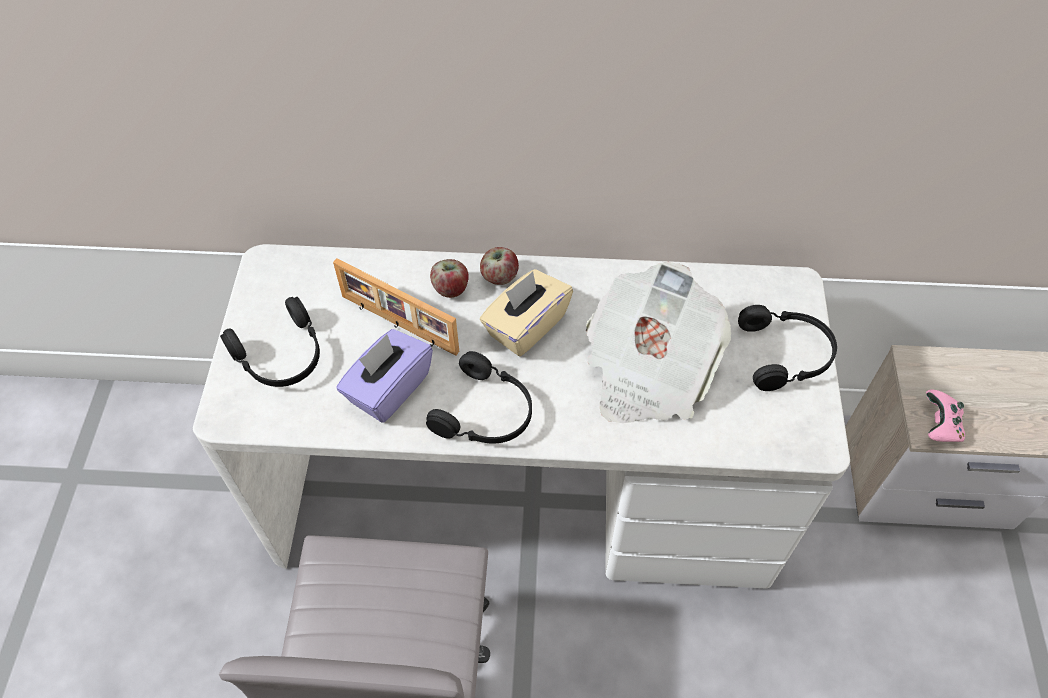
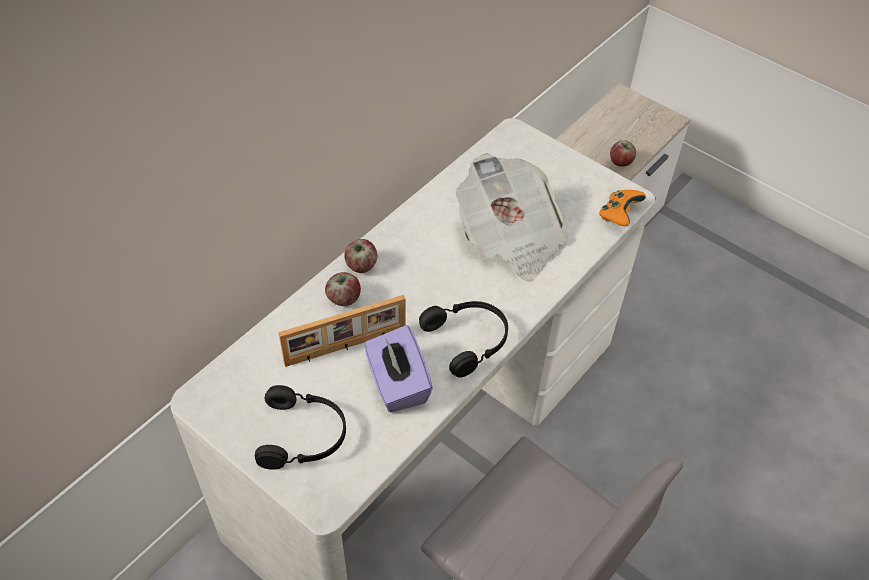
camera: 55 degrees left, 5 degrees down
(525, 326) = (417, 277): beige tissue box -> none
(779, 448) = (619, 215): none -> orange game controller
(786, 354) = (558, 169): black headphones -> none
(940, 426) = (621, 162): pink game controller -> apple

